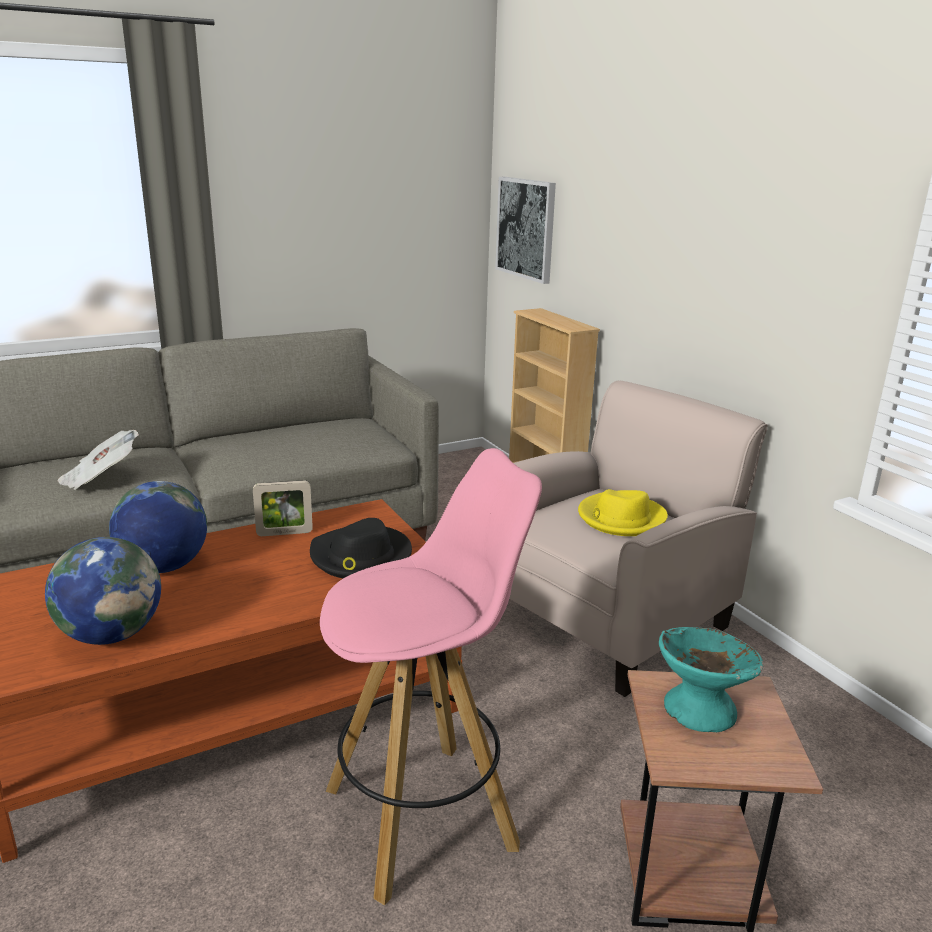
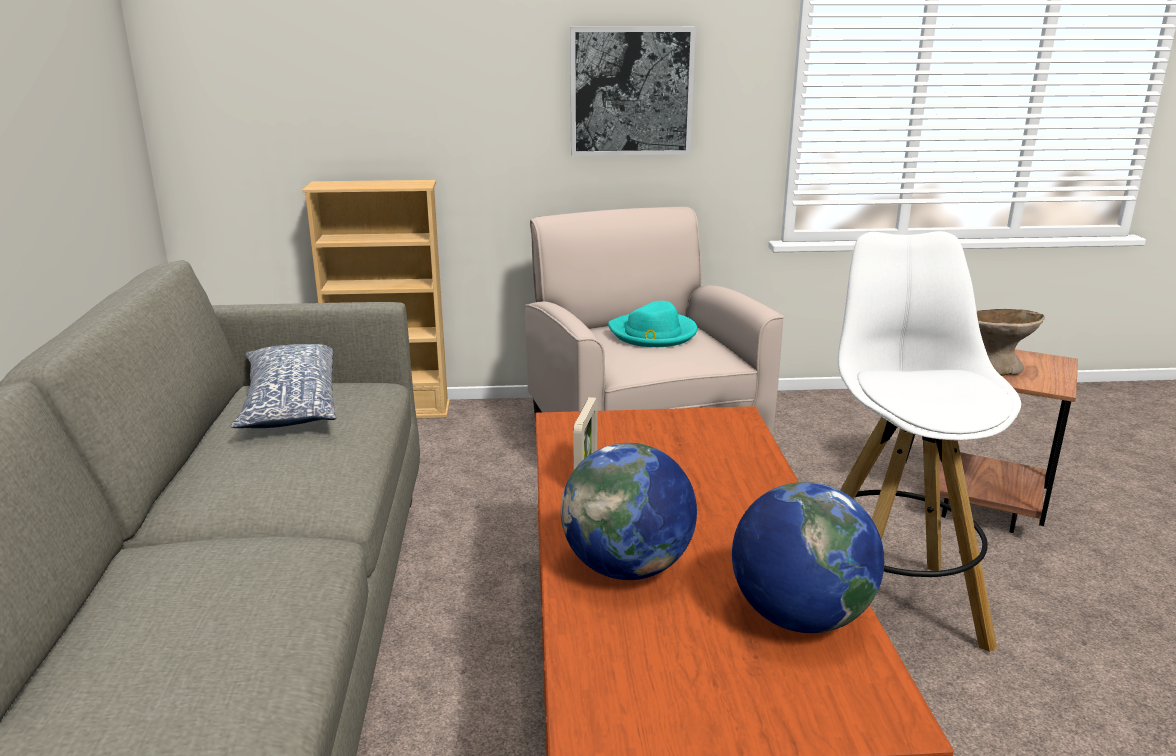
camera: 65 degrees left, 0 degrees up
(100, 479) = (233, 609): newspaper -> none
(338, 432) = (290, 403): none -> pillow
(360, 557) = (680, 444): black hat -> none
(423, 816) = (888, 605): pink stool -> white stool
(526, 228) = (243, 84): picture -> picture (631, 91)
(620, 518) = (653, 334): yellow hat -> turquoise hat
(699, 709) = (994, 366): turquoise bowl -> beige bowl

